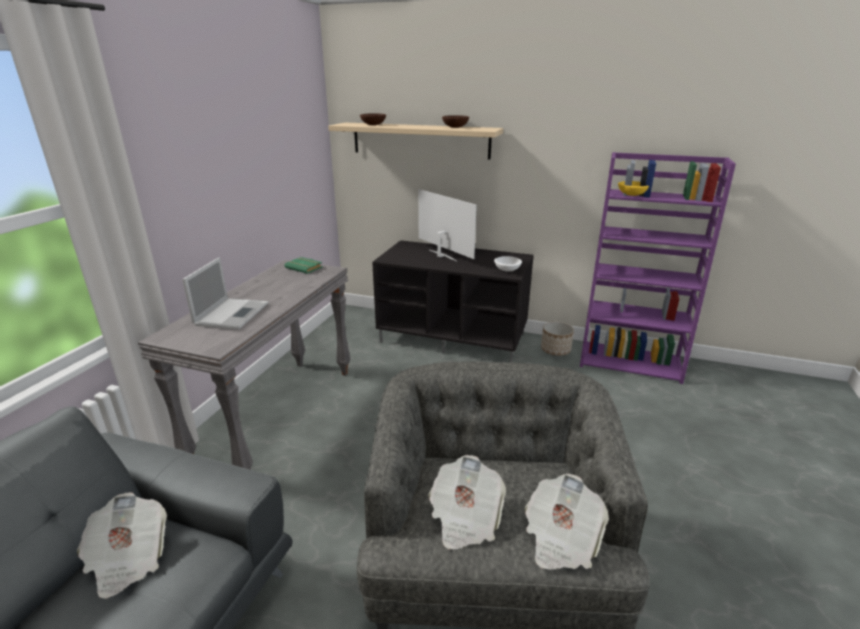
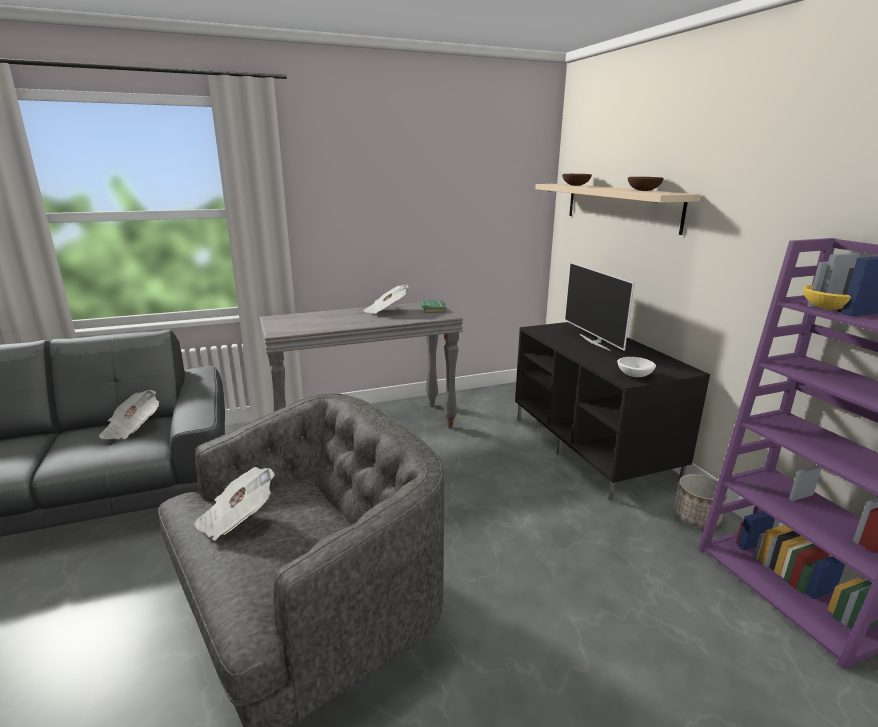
camera: 50 degrees right, 5 degrees down
(232, 313) = (328, 319): laptop -> none
(441, 255) = (595, 342): television -> television turned 150 degrees clockwise
(561, 539) = (248, 581): newspaper -> newspaper (386, 311)

